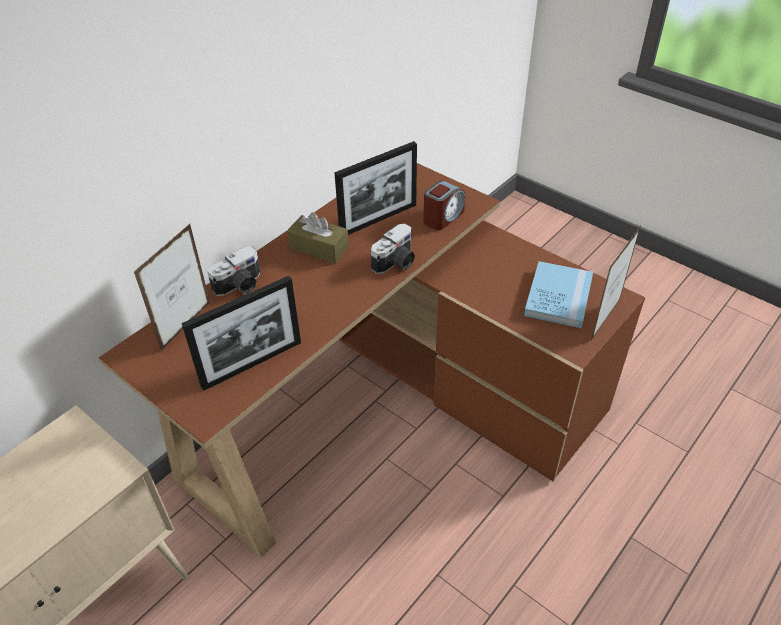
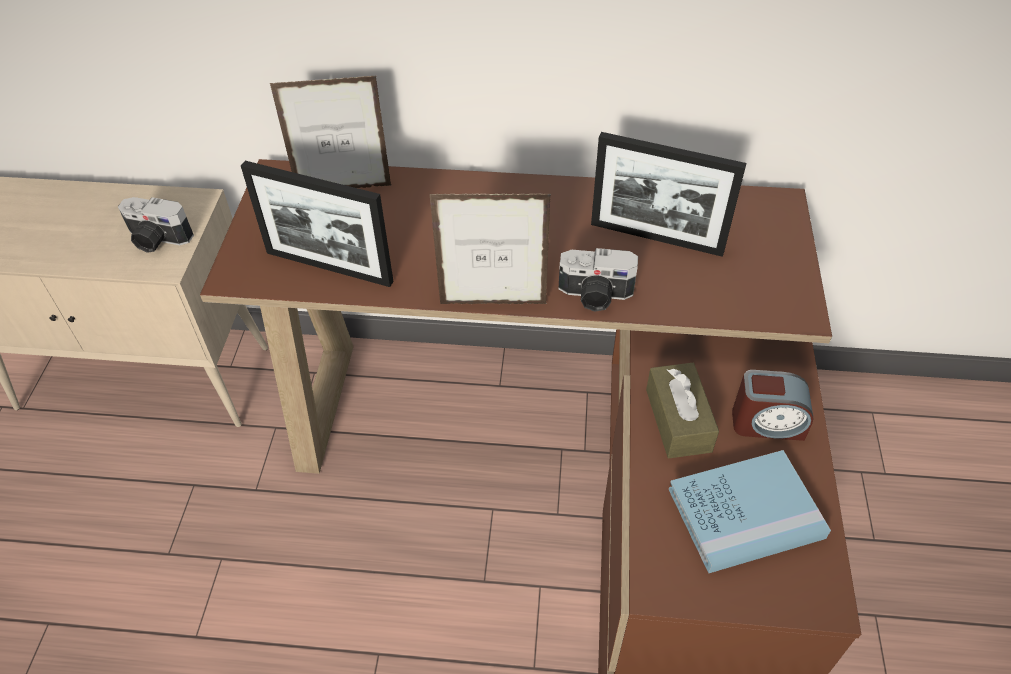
camera: 55 degrees right, 5 degrees up
(240, 286) = (435, 192): camera -> camera (157, 240)
(319, 248) = (553, 216): brown tissue box -> brown tissue box (678, 420)
(443, 217) = (727, 294): alarm clock -> alarm clock (767, 423)
(605, 319) = (756, 598): picture frame -> picture frame (493, 304)

